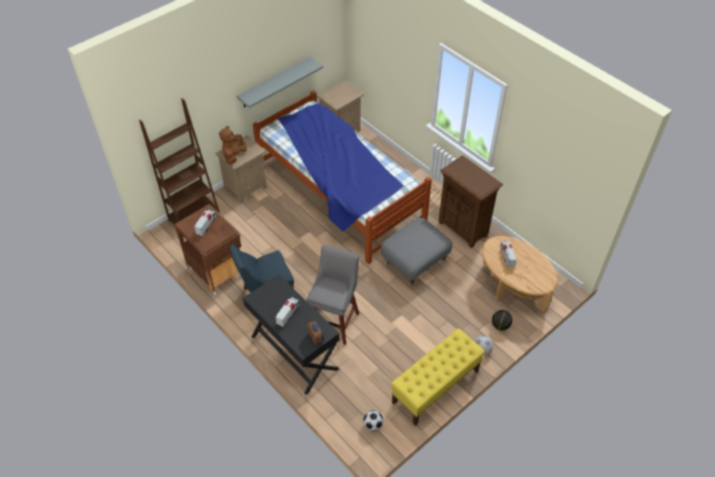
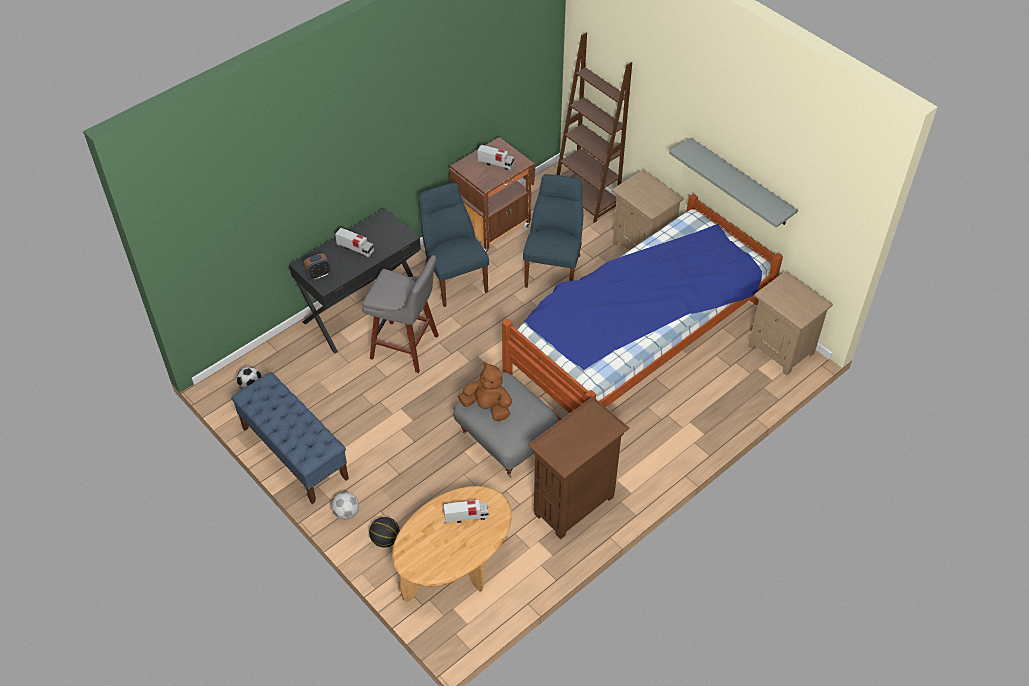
camera: 90 degrees right, 0 degrees up
(234, 155) = (638, 188): brown plush toy -> brown plush toy (487, 407)
(262, 235) = (554, 268): none -> blue chair
(435, 387) = (294, 453): yellow bench -> blue bench

